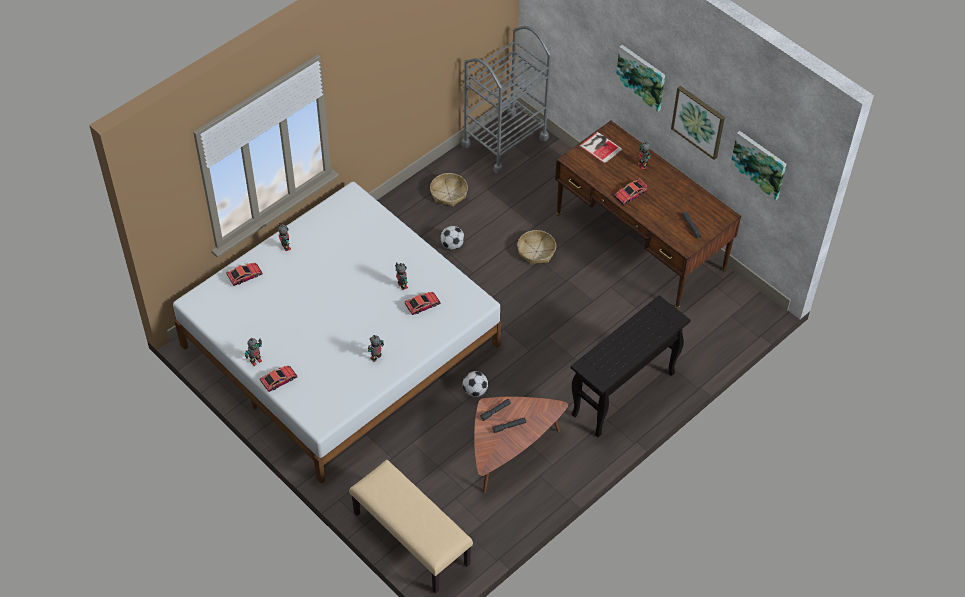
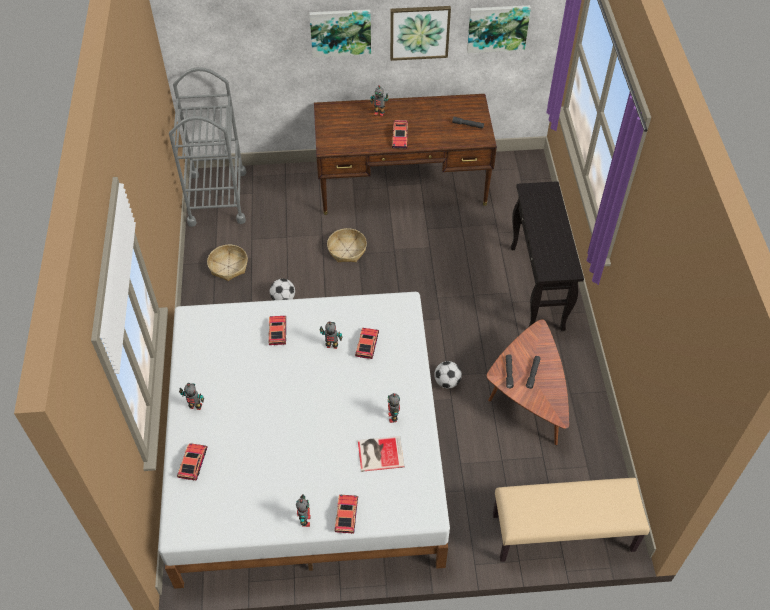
camera: 50 degrees left, 0 degrees up
(385, 248) = (277, 331): none -> toy car
(600, 147) = (333, 124): book -> book (379, 453)

